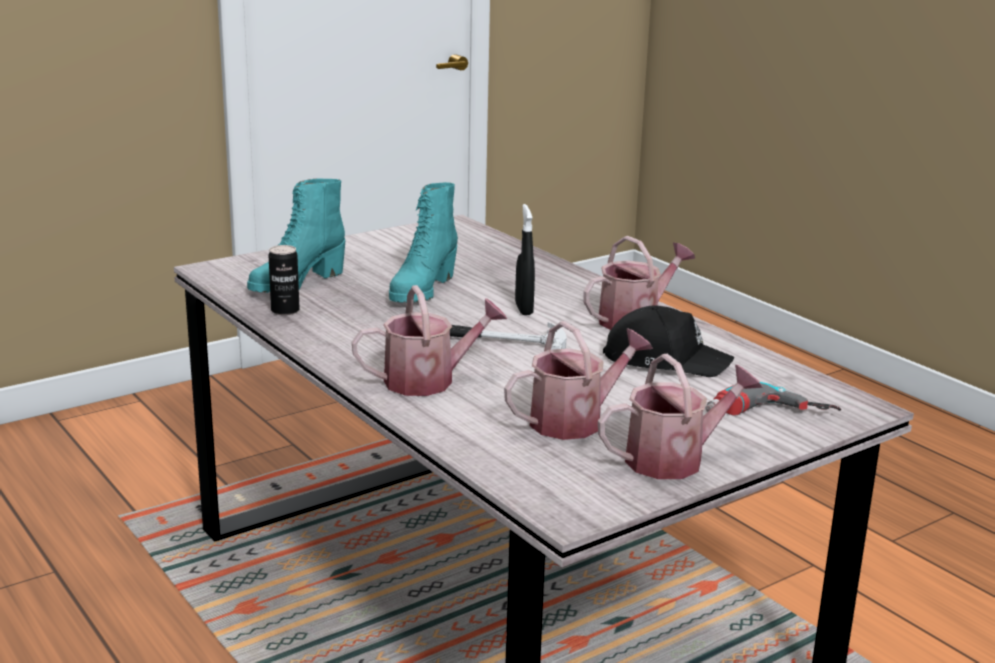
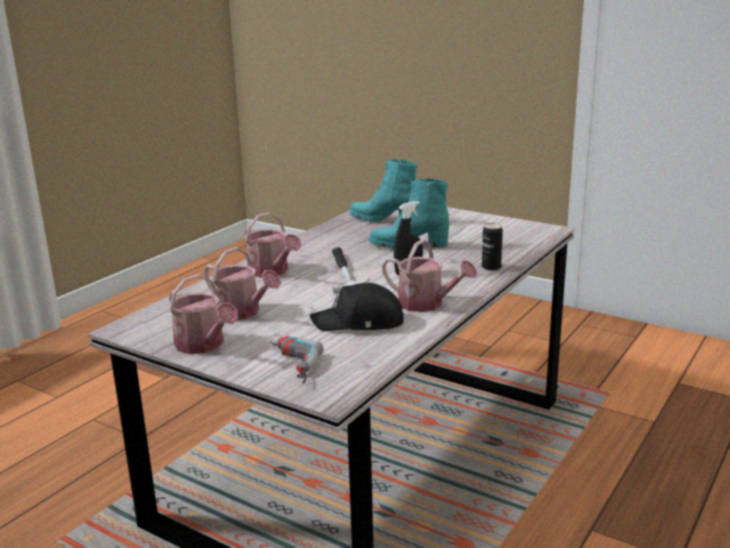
camera: 70 degrees right, 0 degrees up
(285, 311) = (340, 226): can -> can (491, 267)
(665, 360) = (359, 322): black cap -> black cap turned 90 degrees clockwise

